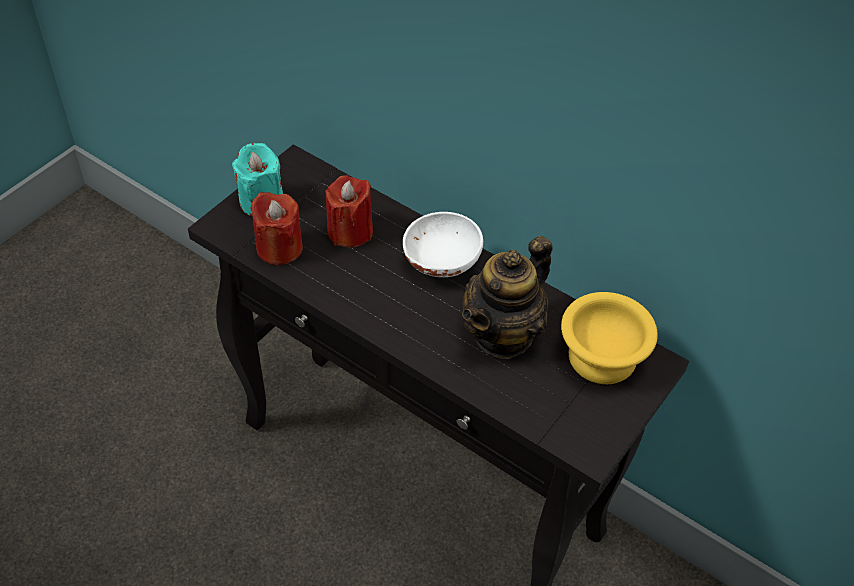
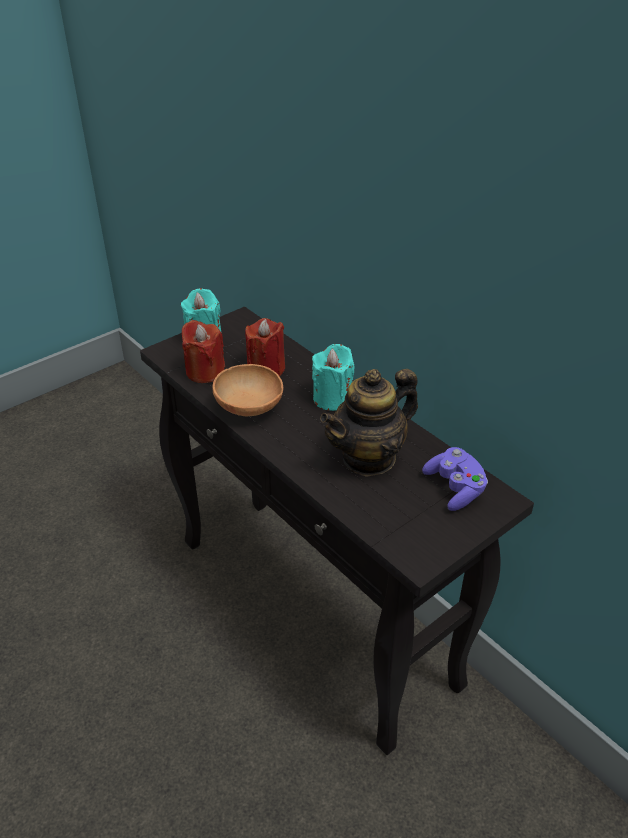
camera: 15 degrees right, 10 degrees down
(350, 292) = (249, 409): none -> brown bowl
(440, 262) = (332, 398): white bowl -> turquoise candle
(605, 358) = (455, 488): yellow bowl -> purple game controller

